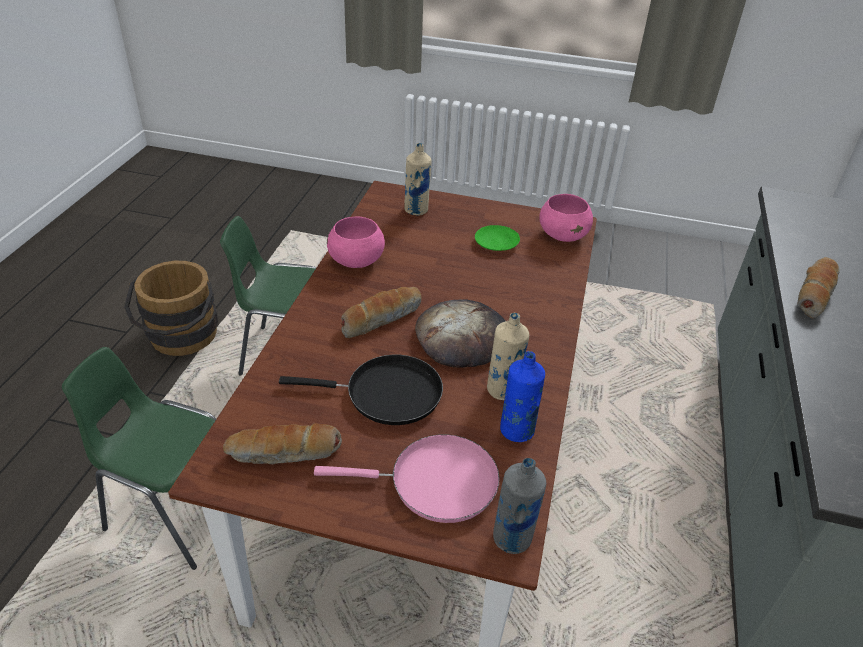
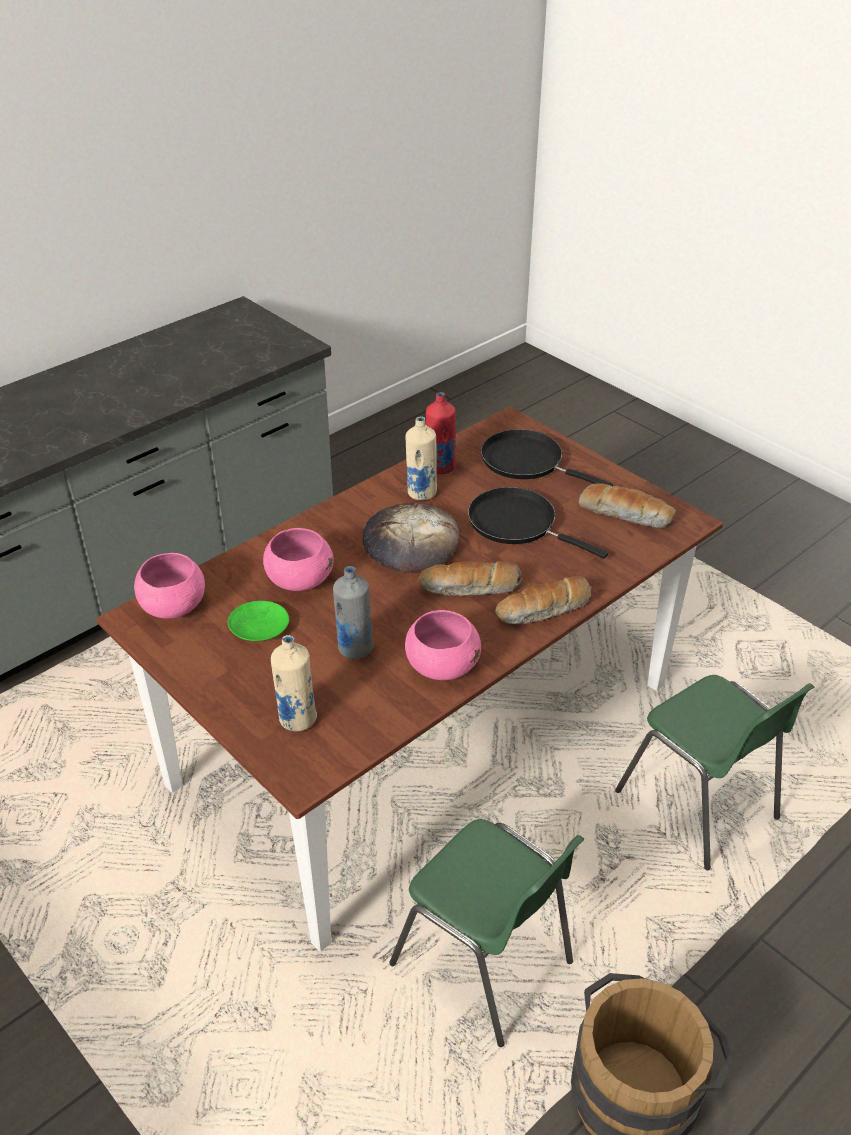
camera: 145 degrees left, 0 degrees up
(435, 482) = (527, 462): pink frying pan -> black frying pan
(509, 278) = (299, 580): none -> pink bowl
(513, 538) = (503, 423): grey bottle -> grey bottle (355, 648)
(517, 430) = (440, 467): blue bottle -> red bottle
(814, 293) = (96, 424): bread -> bread (544, 611)

